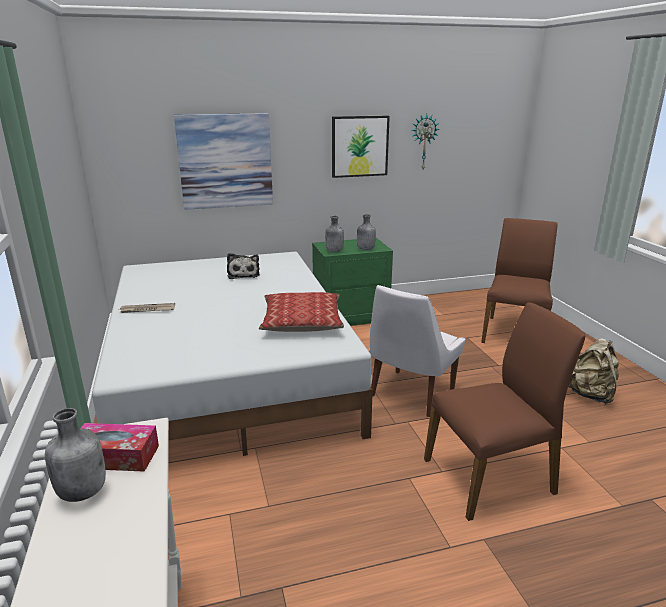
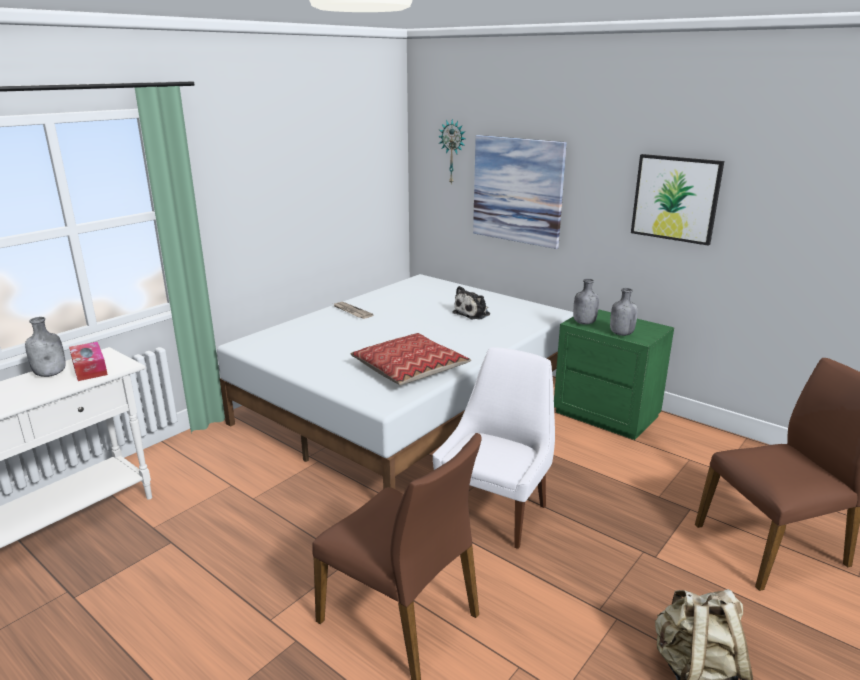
camera: 55 degrees right, 0 degrees up
(410, 394) = (495, 511): white chair -> white chair turned 120 degrees clockwise
(423, 142) = (780, 208): wall clock -> wall clock (453, 152)

